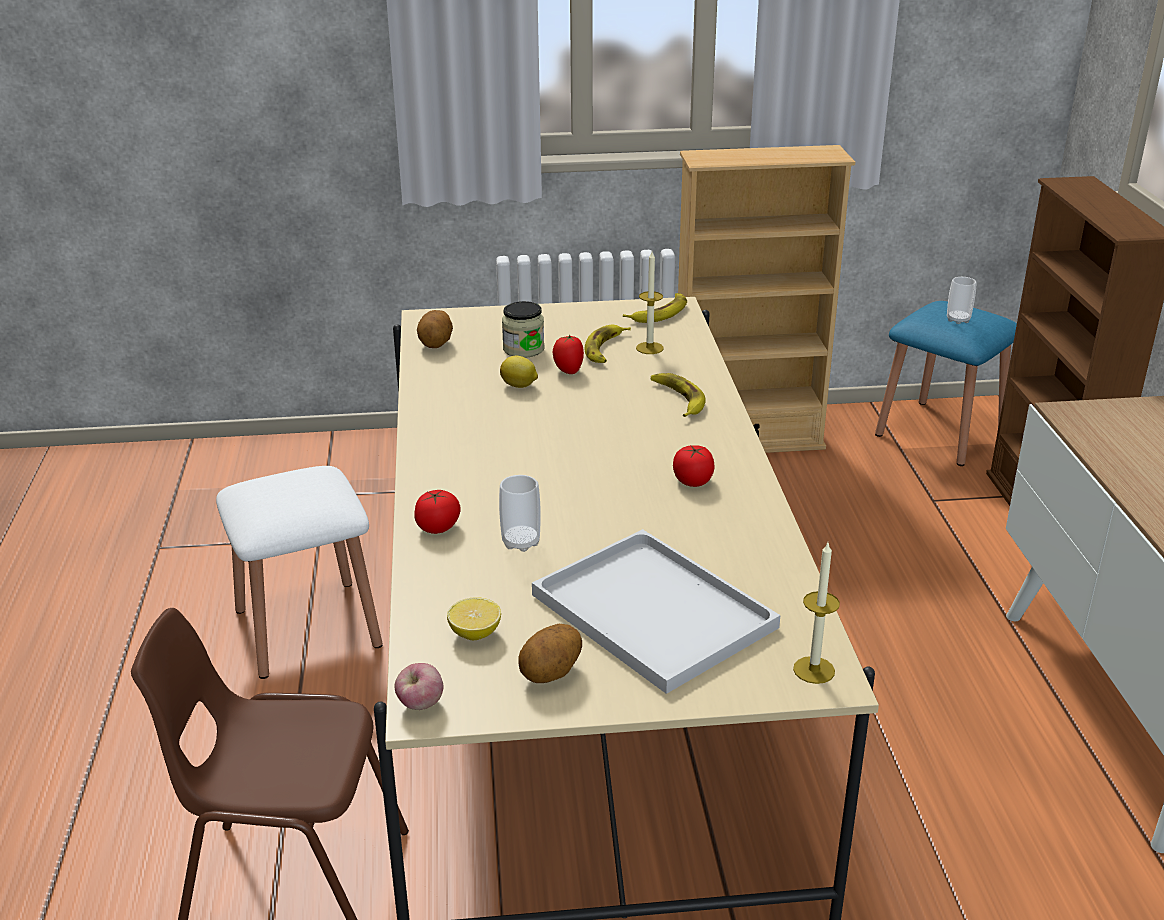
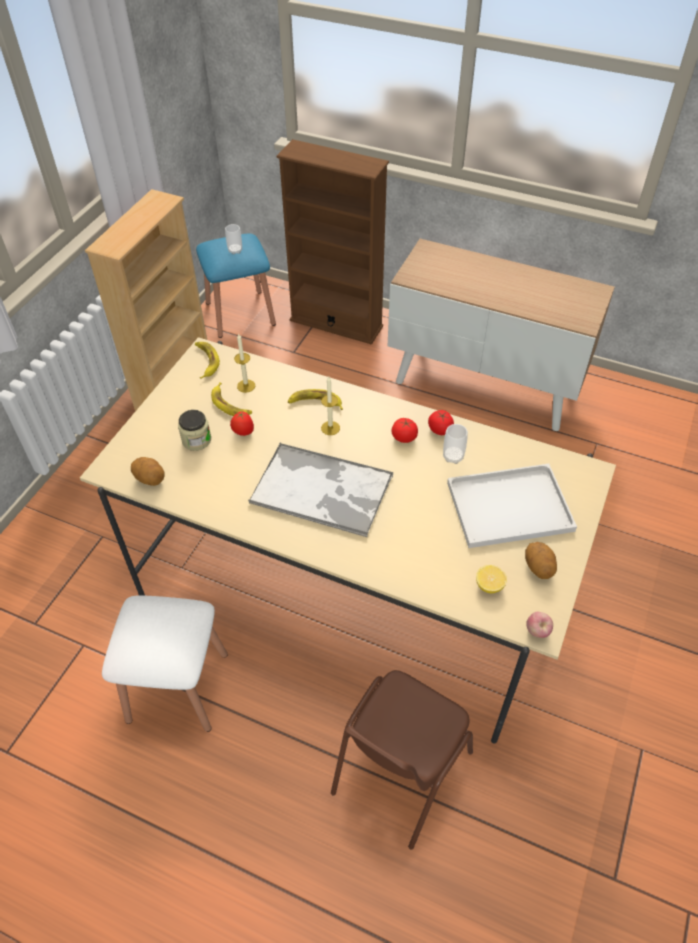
camera: 60 degrees left, 20 degrees up
(438, 527) = (377, 563): tomato -> tomato (440, 429)
(519, 386) = (242, 462): lemon -> none
(521, 542) = (416, 532): cup -> cup (453, 457)
(527, 451) = (323, 490): none -> tray
(814, 670) = (583, 472): candle -> candle (330, 428)

